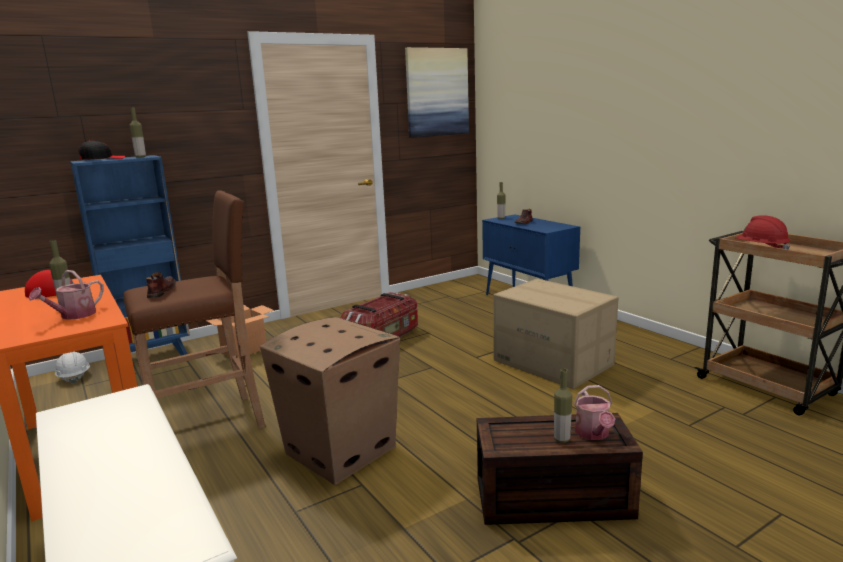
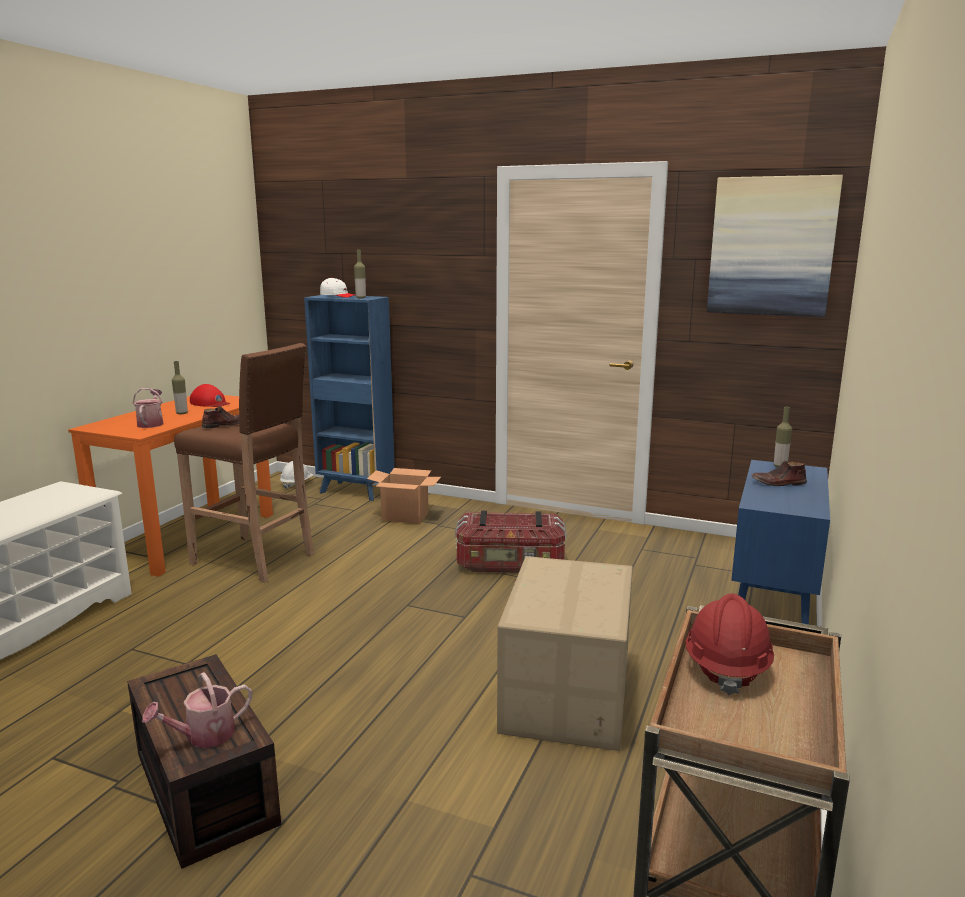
camera: 55 degrees right, 0 degrees up
(74, 316) = (151, 423): watering can -> watering can turned 90 degrees clockwise
(102, 159) = (338, 296): black cap -> white cap
(339, 450) = (242, 631): cardboard box -> none
(562, 439) = (181, 717): bottle -> none

